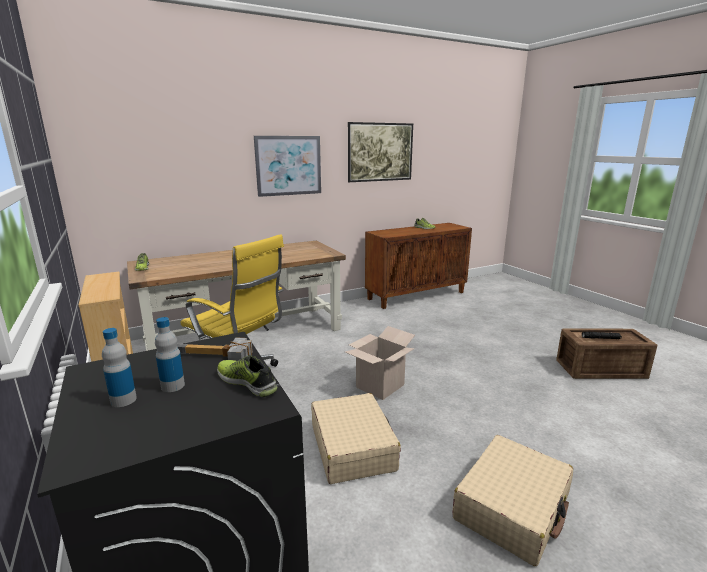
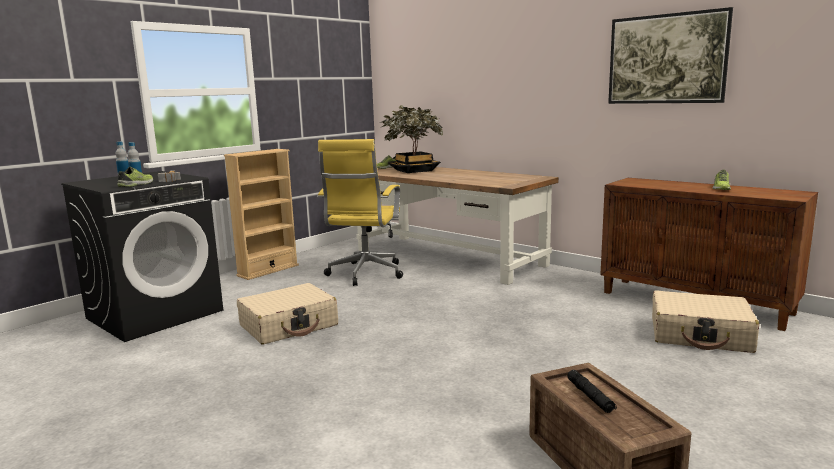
camera: 70 degrees right, 5 degrees down
(191, 262) = (414, 170): none -> potted plant
(288, 165) = (534, 81): picture -> none
(380, 386) = (396, 320): cardboard box -> none
(512, 507) = (225, 396): beige suitcase -> beige suitcase (700, 335)

